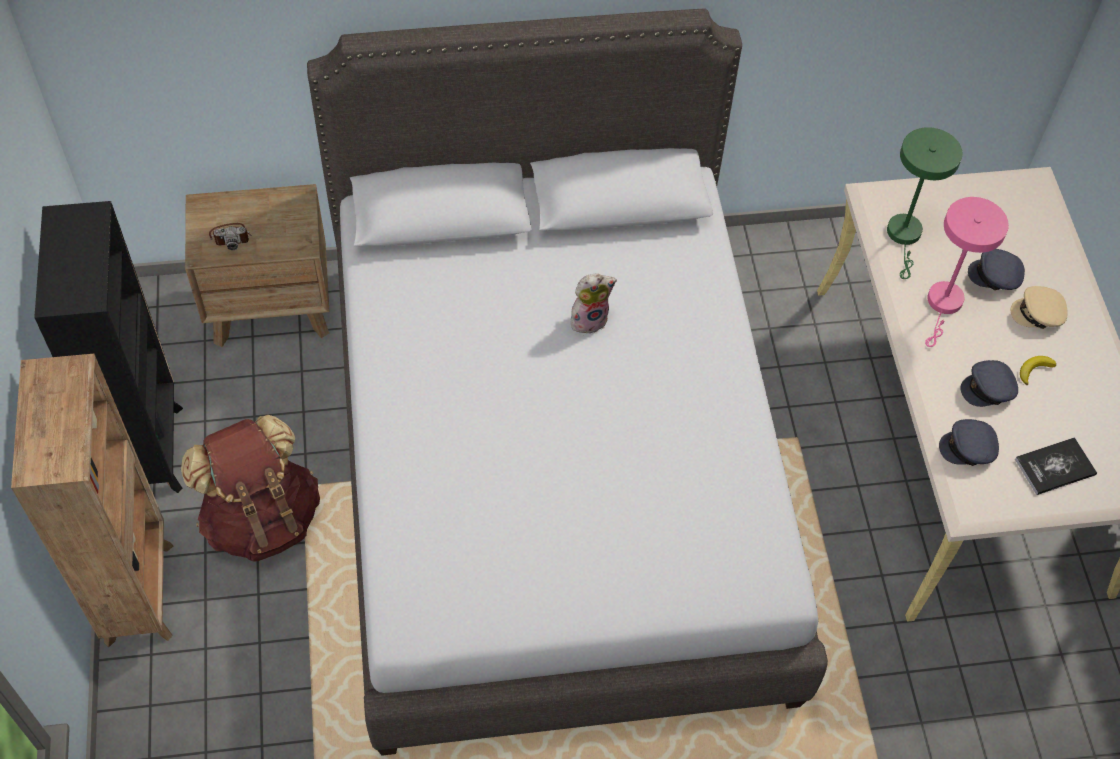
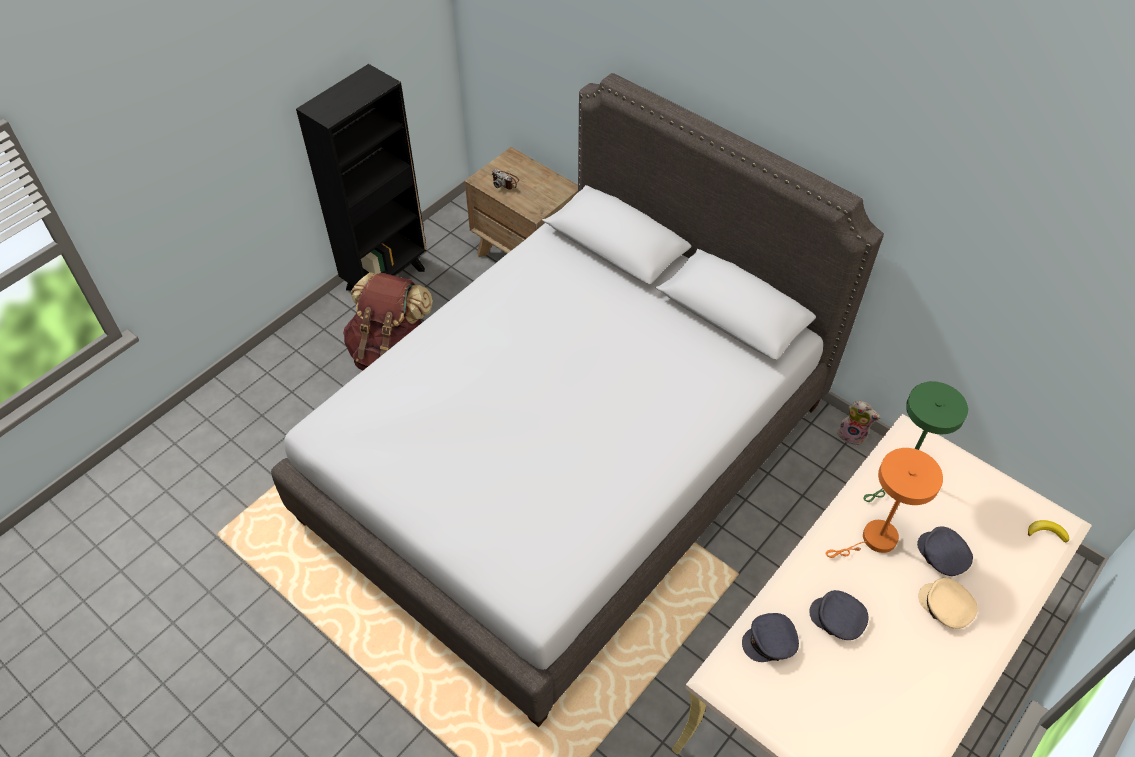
camera: 50 degrees right, 5 degrees down
(140, 590) = (299, 339): brown bookcase -> none
(589, 319) = (627, 361): plush toy -> plush toy (853, 435)
(943, 305) = (874, 540): pink table lamp -> orange table lamp
(969, 448) = (771, 642): grey cap -> grey cap turned 60 degrees counterclockwise
(1034, 370) = (891, 639): banana -> banana (1046, 532)
(1055, 467) = (821, 713): book -> none

